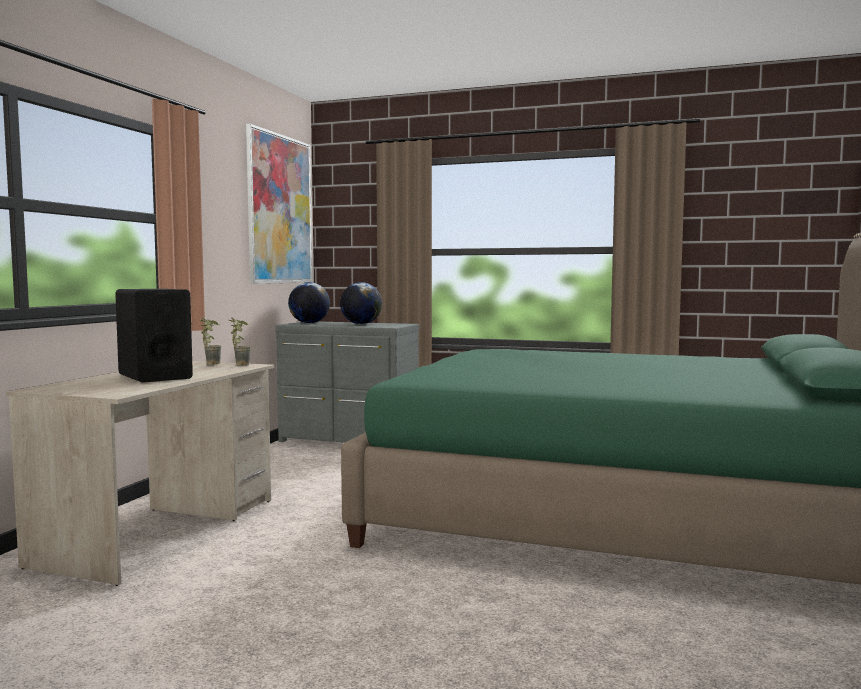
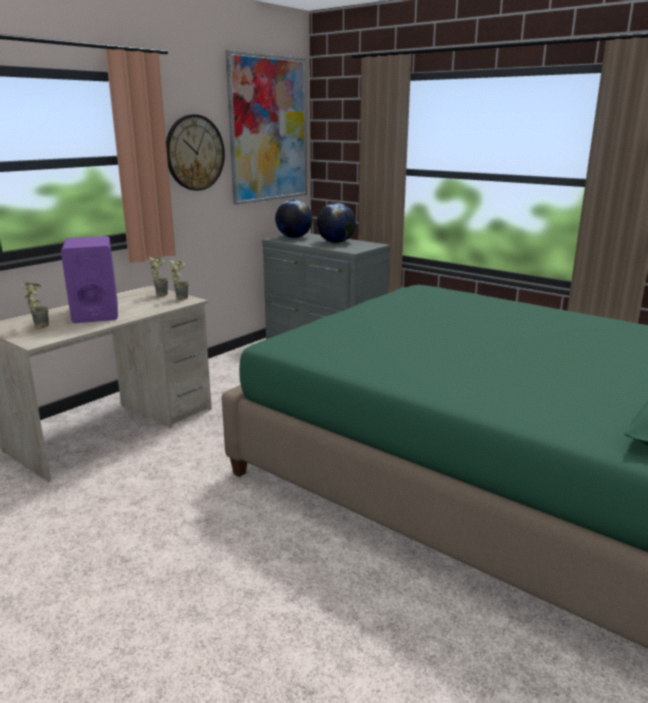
camera: 20 degrees right, 15 degrees up
(97, 386) = (38, 326): none -> potted plant
(154, 376) = (95, 313): black speaker -> purple speaker
(218, 222) = (194, 153): none -> wall clock

